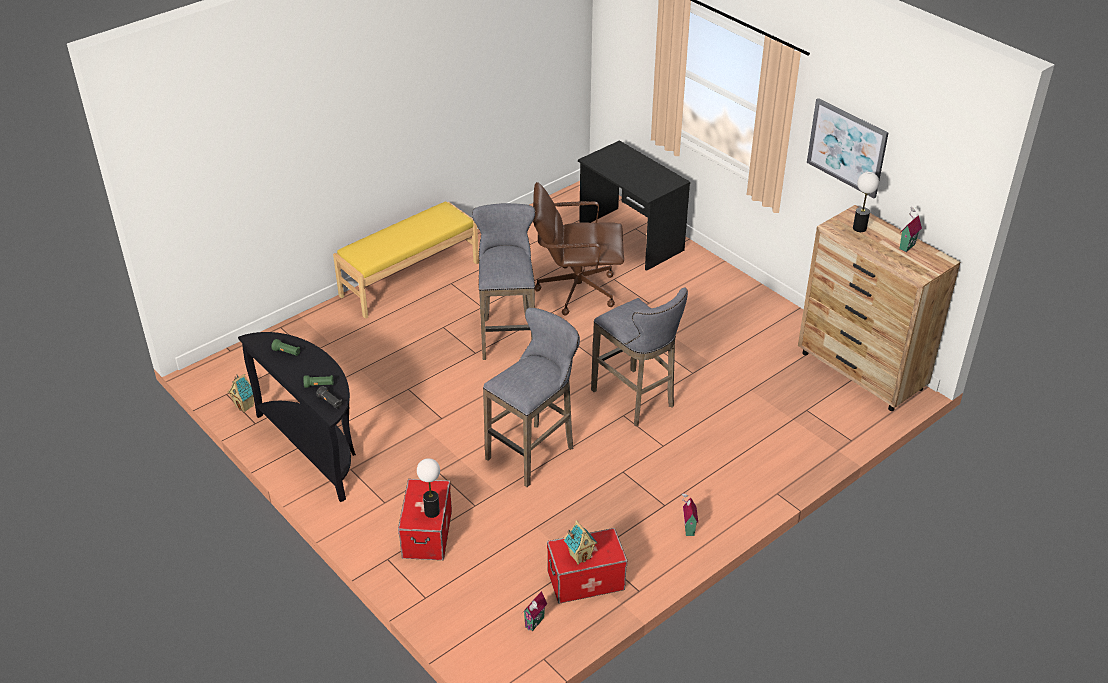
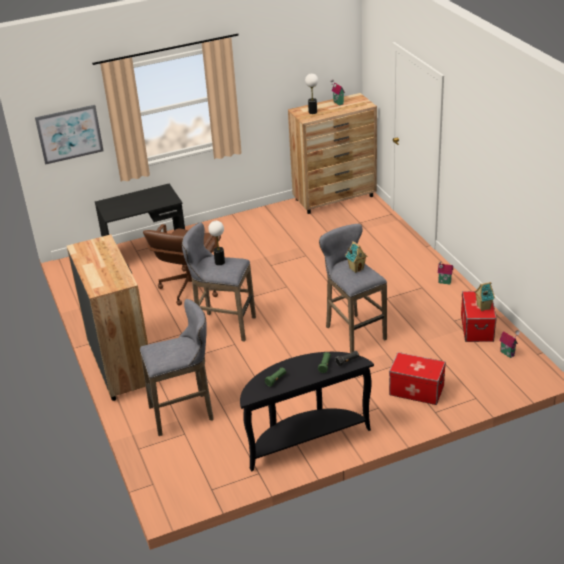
camera: 70 degrees left, 5 degrees down
(245, 406) = (234, 478): toy house -> toy house (356, 268)
(409, 279) = (121, 367): yellow bench -> brown dresser
(432, 512) = (426, 363): table lamp -> table lamp (219, 262)
(636, 400) = (321, 281): grey stool -> grey stool (184, 413)
(847, 147) = (270, 79): picture -> picture (69, 134)

